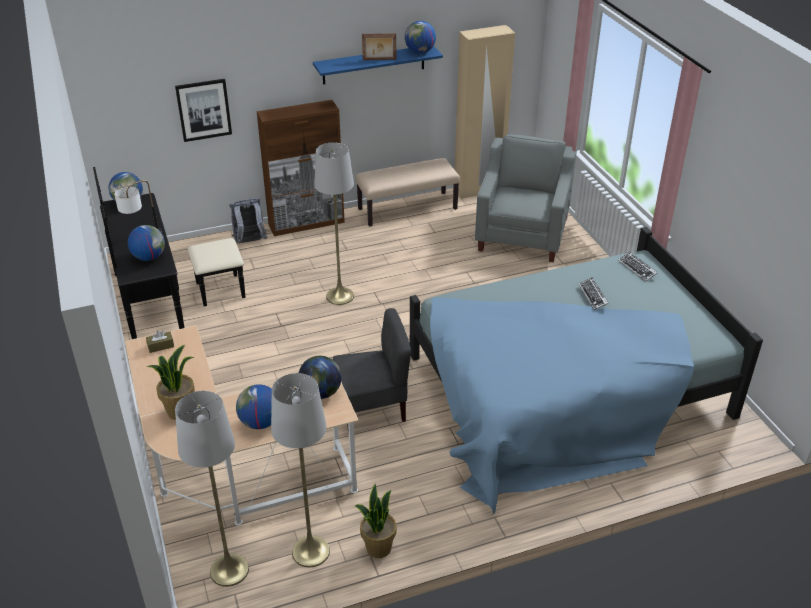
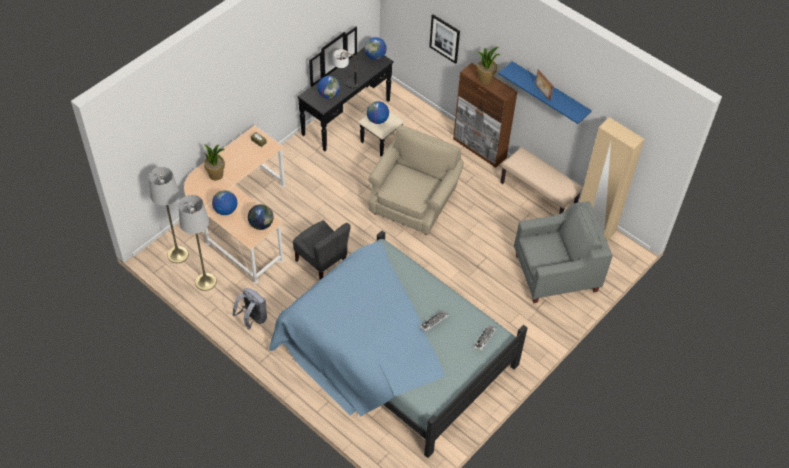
camera: 60 degrees right, 15 degrees up
(250, 242) = (437, 130): grey backpack -> grey backpack (252, 319)
(340, 296) = (414, 201): grey floor lamp -> beige armchair
(378, 547) = (222, 309): potted plant -> potted plant (485, 79)
(420, 52) = (572, 108): globe -> globe (377, 120)

